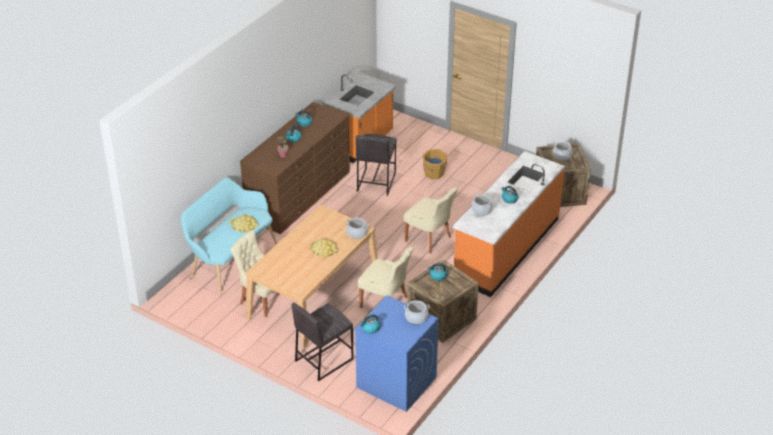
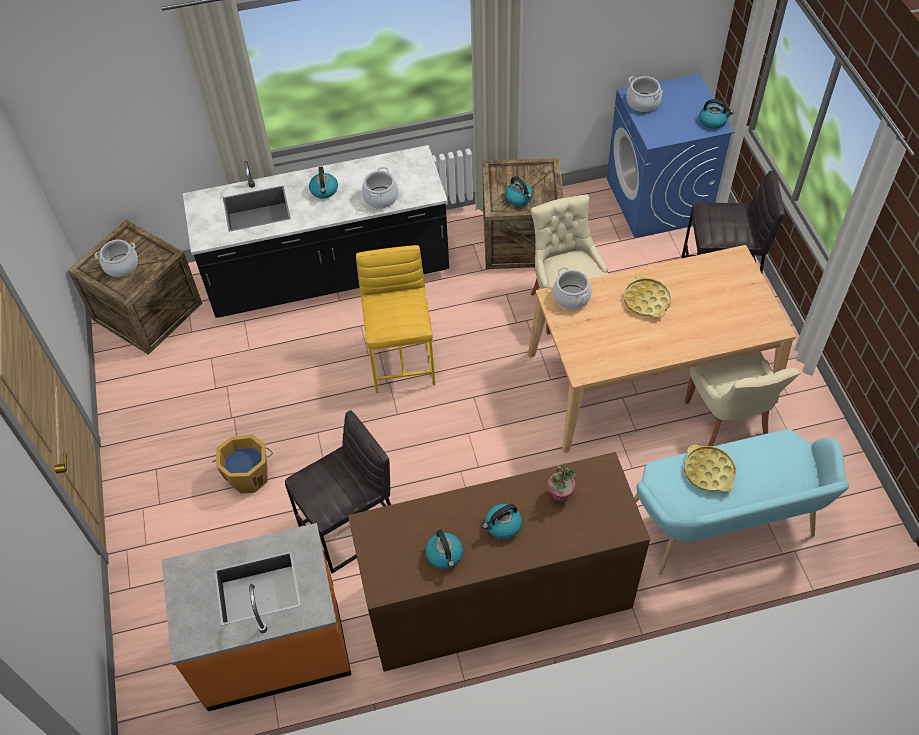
camera: 135 degrees left, 15 degrees up
(429, 239) = (402, 359): beige chair -> yellow stool
(506, 249) = (329, 277): orange counter -> black counter

